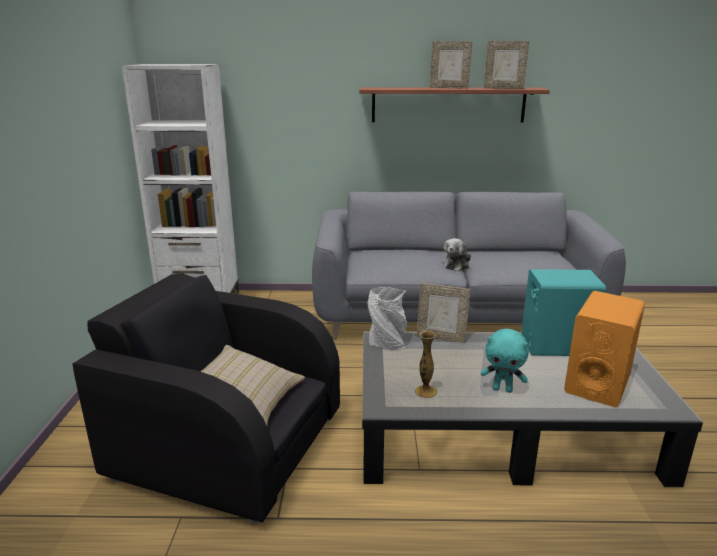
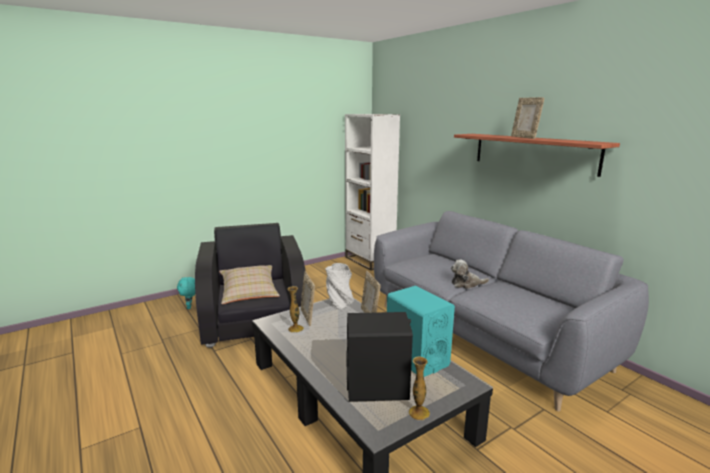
camera: 55 degrees right, 5 degrees down
(502, 389) = (325, 352): turquoise plush toy -> turquoise plush toy (190, 307)
(503, 88) = (566, 141): picture frame -> picture frame (308, 317)
(597, 383) = (377, 387): orange speaker -> black speaker
(650, 378) = (419, 412): none -> vase

